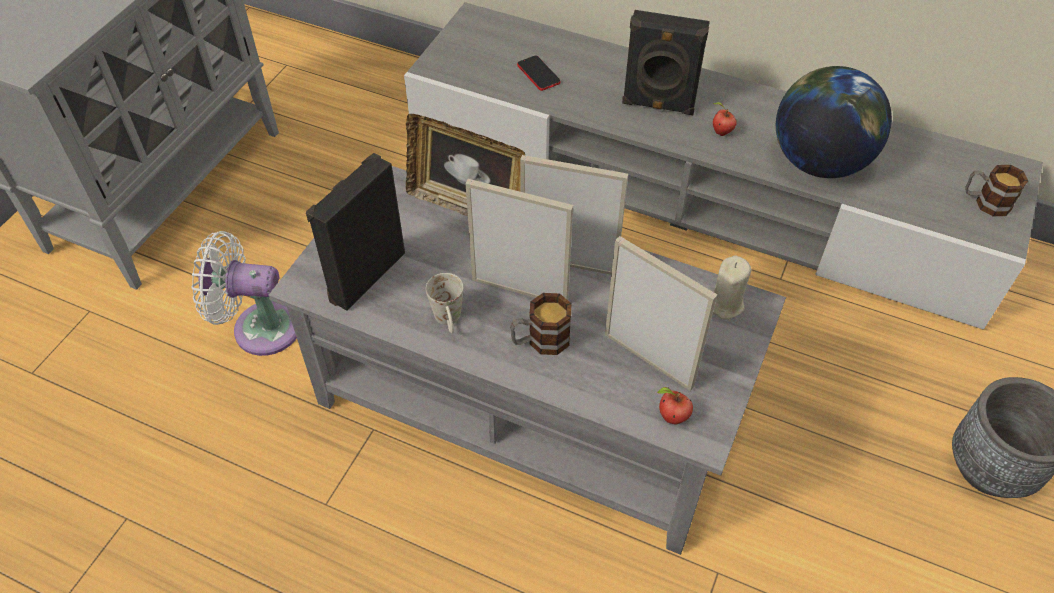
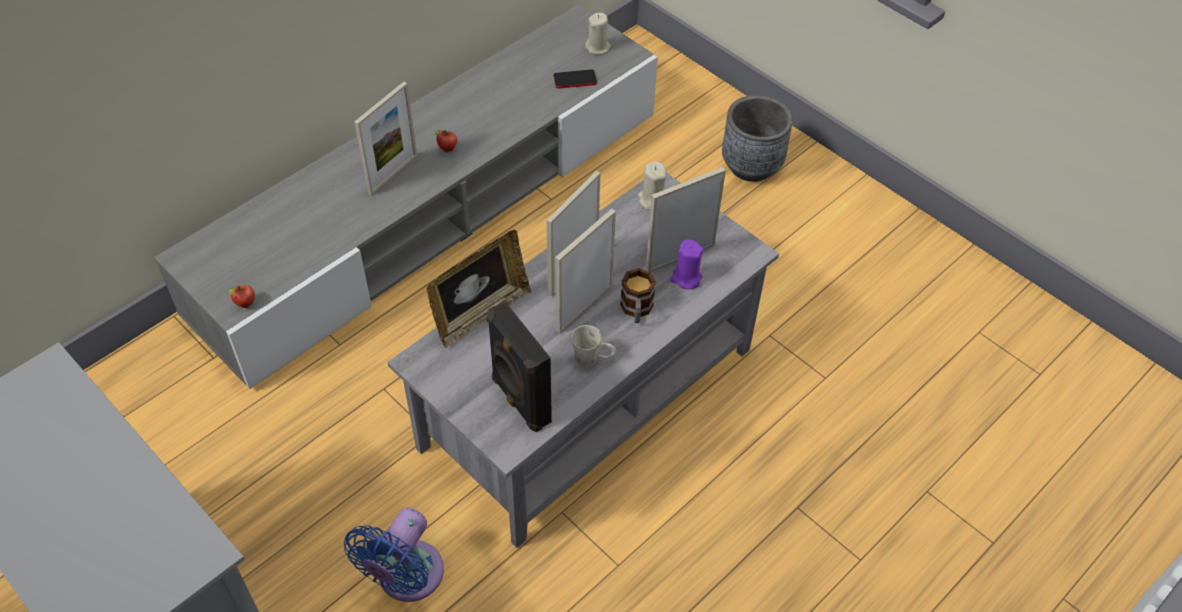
camera: 70 degrees left, 0 degrees up
(259, 328) = (406, 578): white fan -> blue fan
(538, 74) = (299, 236): phone -> phone (575, 80)
(617, 376) = (686, 278): none -> purple candle
(658, 105) = (393, 174): black speaker -> picture frame
(671, 418) = (731, 263): apple -> apple (245, 304)
(819, 162) = (512, 109): globe -> none
(985, 202) = (598, 47): mug -> beige candle

